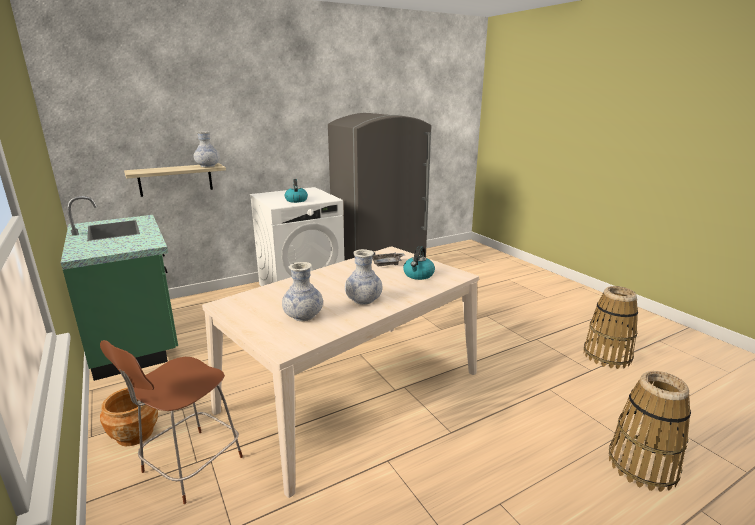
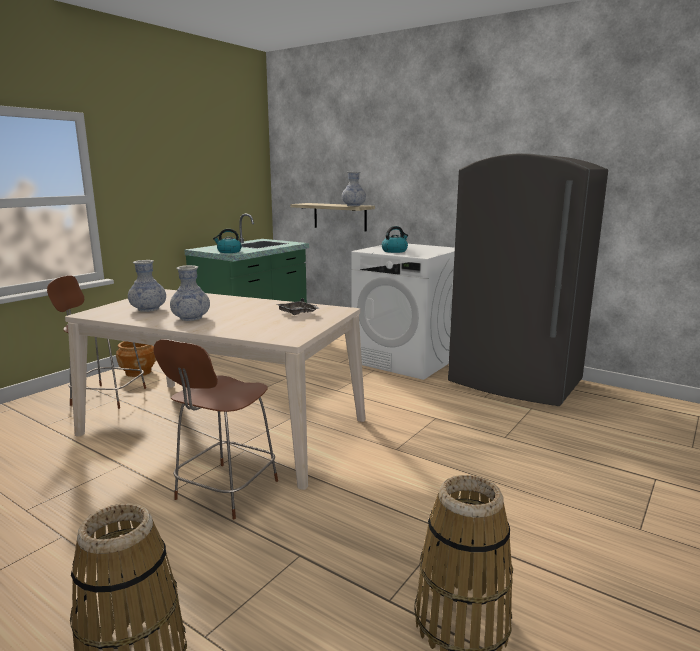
camera: 65 degrees right, 5 degrees down
(418, 275) = (274, 326): kettle -> kettle (229, 252)
(464, 406) = (225, 491): none -> brown chair

